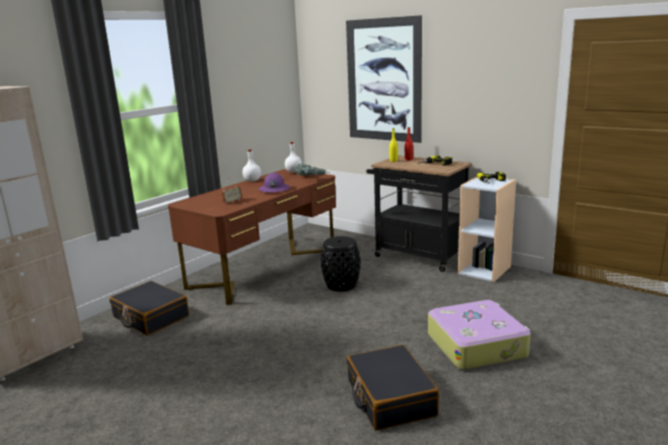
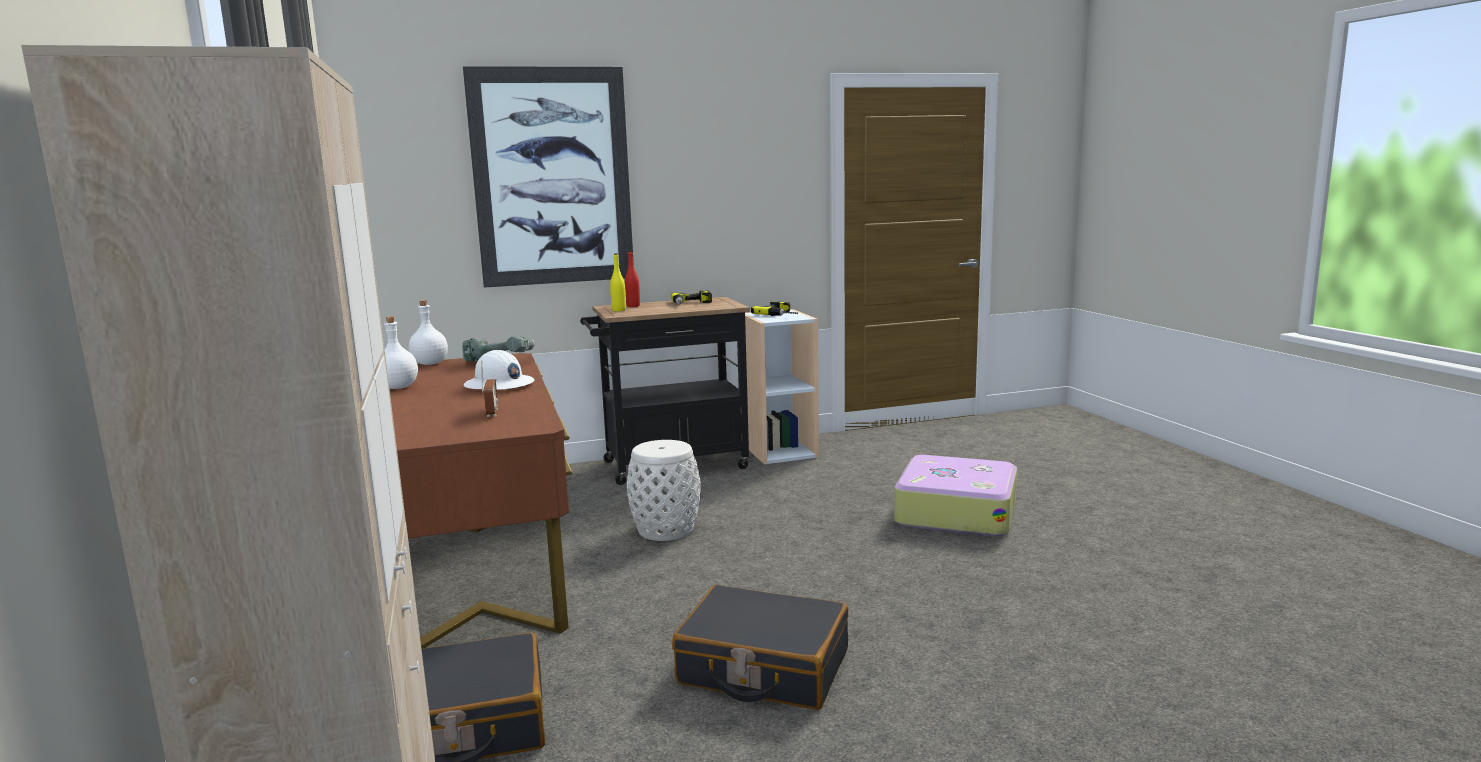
camera: 55 degrees left, 5 degrees down
(274, 189) = (499, 385): purple hard hat -> white hard hat
(341, 285) = (666, 530): black stool -> white stool
(390, 398) = (1022, 592): black suitcase -> black suitcase (763, 668)

